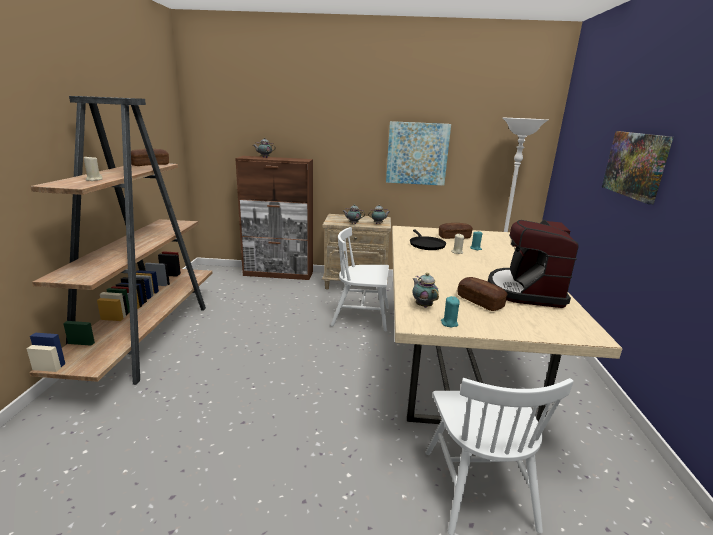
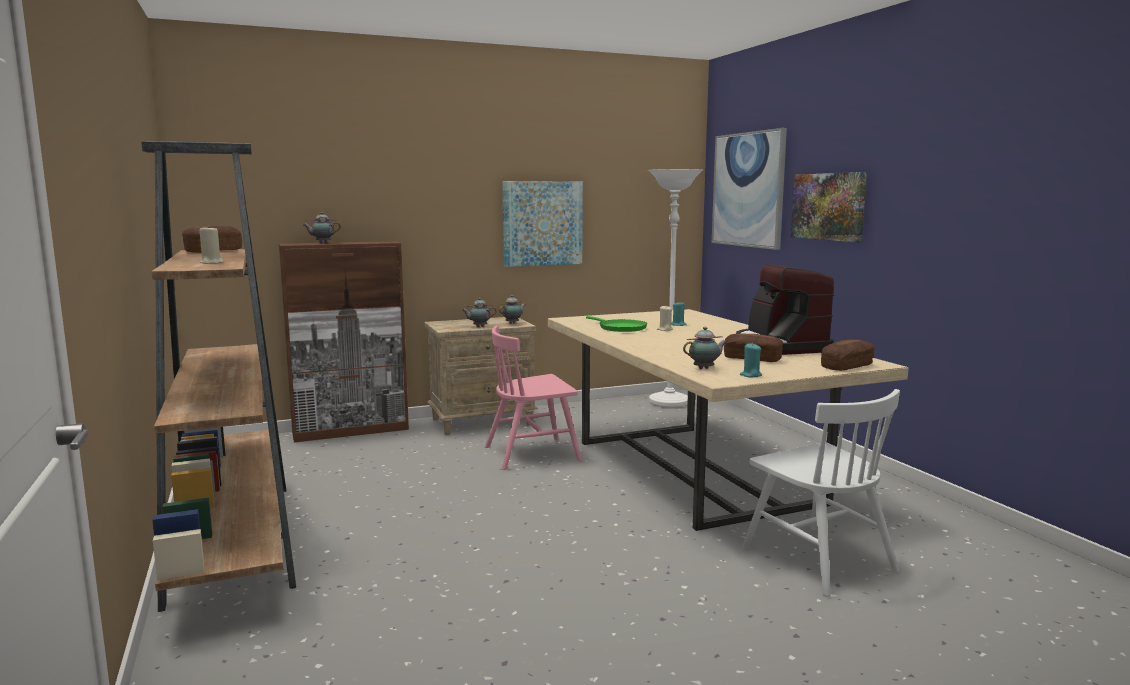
camera: 25 degrees left, 10 degrees down
(361, 317) = (532, 453): white chair -> pink chair
(423, 305) = (705, 369): teapot -> teapot turned 120 degrees clockwise
(426, 244) = (620, 328): black frying pan -> green frying pan
(454, 237) = (639, 319): bread -> bread (847, 366)
(584, 139) = (748, 190): none -> picture

